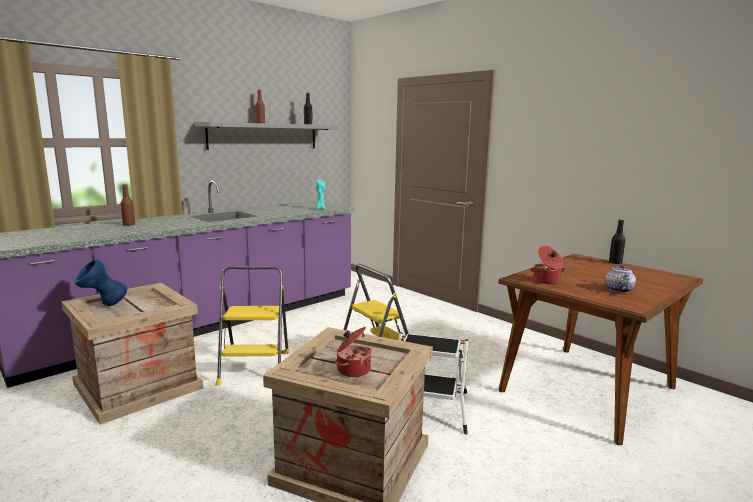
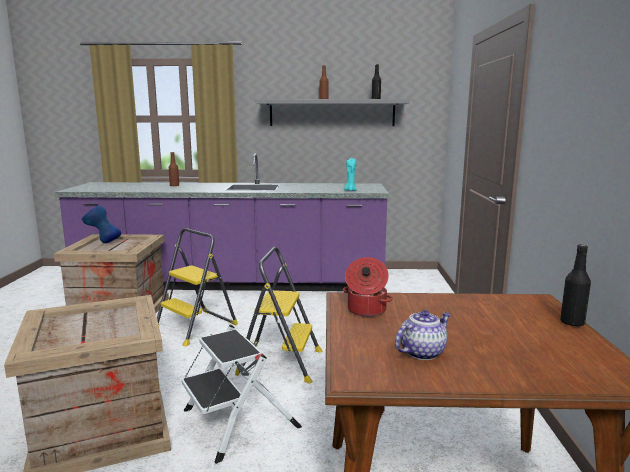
camera: 45 degrees right, 0 degrees up
(352, 369) = (76, 331): cooking pot -> none

